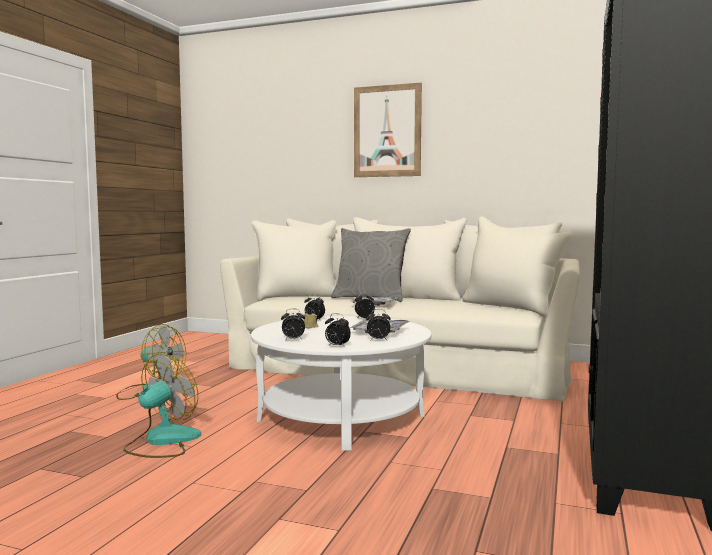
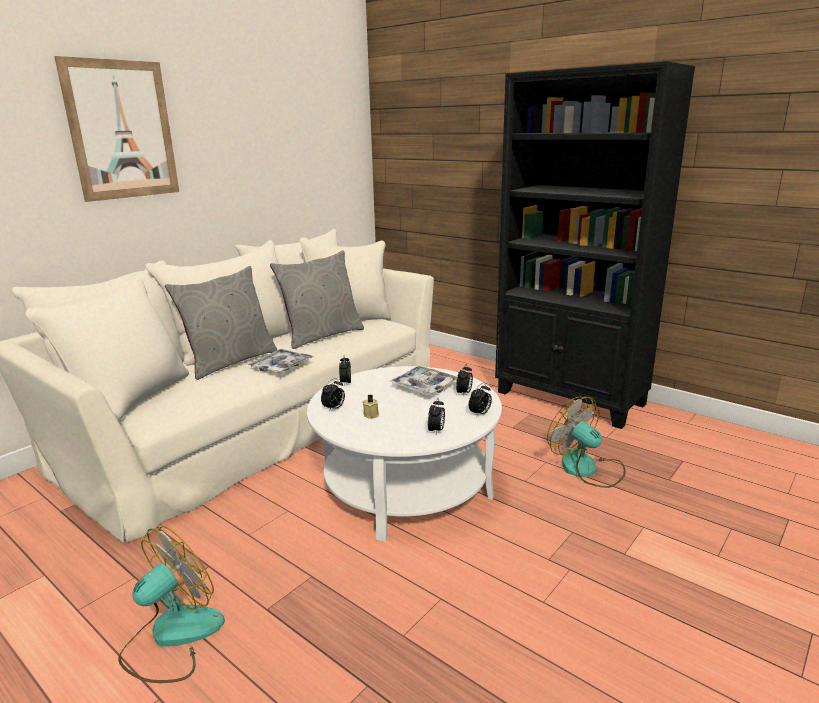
camera: 70 degrees left, 15 degrees up
(162, 441) = (414, 624): fan -> fan (587, 469)
(455, 304) = (322, 335): none -> grey pillow

